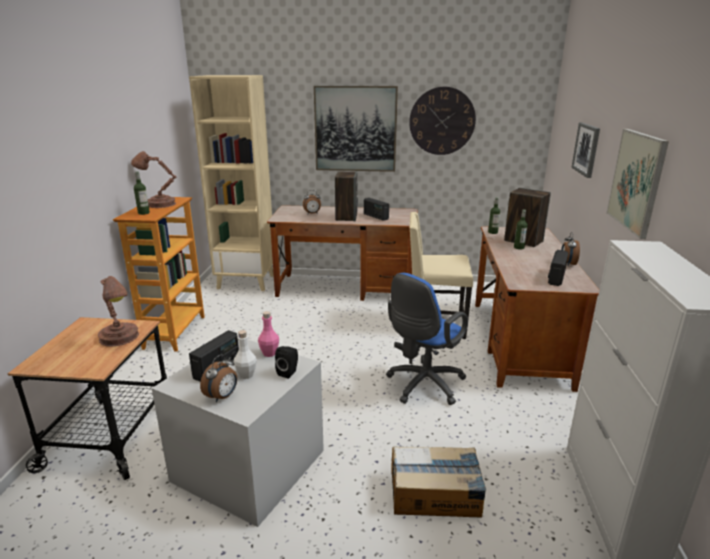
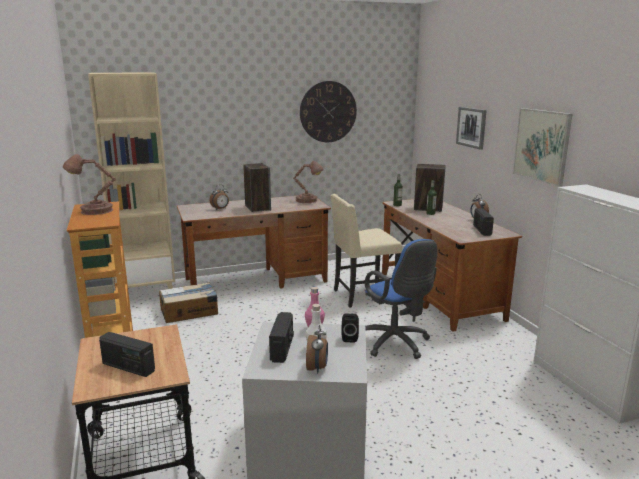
camera: 25 degrees left, 5 degrees down
(120, 338) = (157, 346): brown table lamp -> brown table lamp (308, 200)
(143, 213) = (93, 220): bottle -> none
(355, 129) = (250, 122): picture -> none
(375, 216) = (284, 204): radio -> radio (128, 367)
(422, 386) = (396, 344): blue office chair -> blue office chair turned 45 degrees counterclockwise
(435, 494) = (475, 417): cardboard box -> cardboard box (190, 312)

